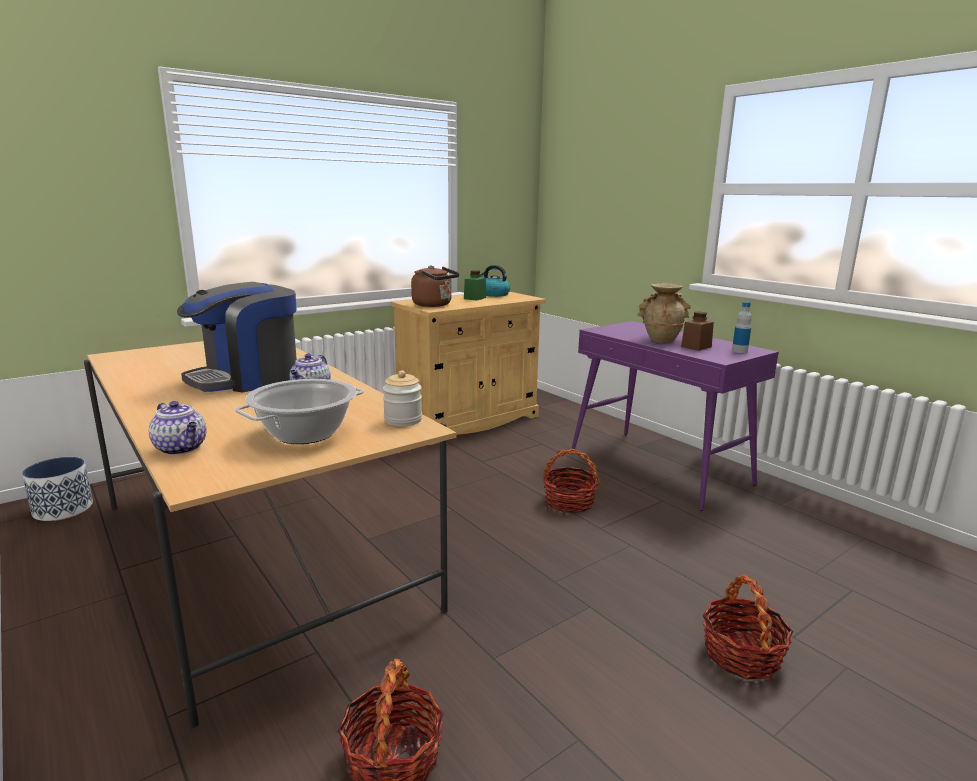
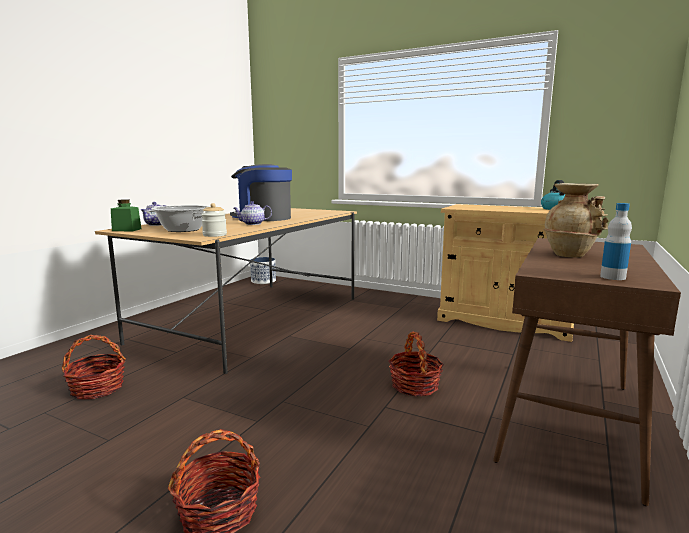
camera: 65 degrees right, 5 degrees down
(434, 305) = (468, 207): brown kettle -> none
(475, 298) = (523, 208): green jar -> green jar (127, 230)
(659, 467) = (569, 421): purple console table -> brown console table
(696, 347) = (577, 264): brown jar -> none

